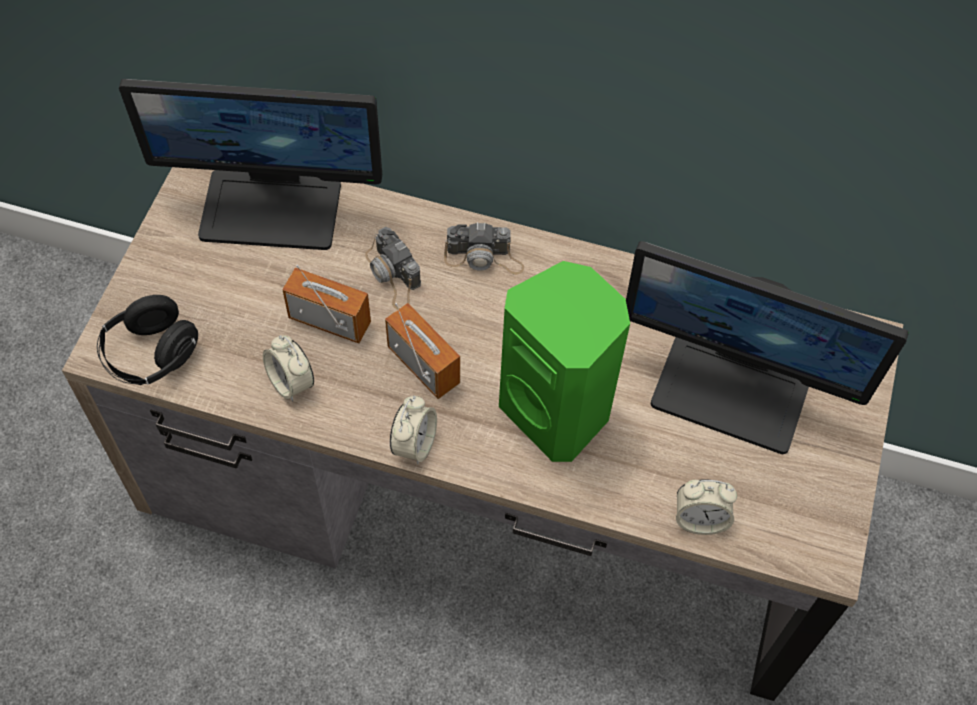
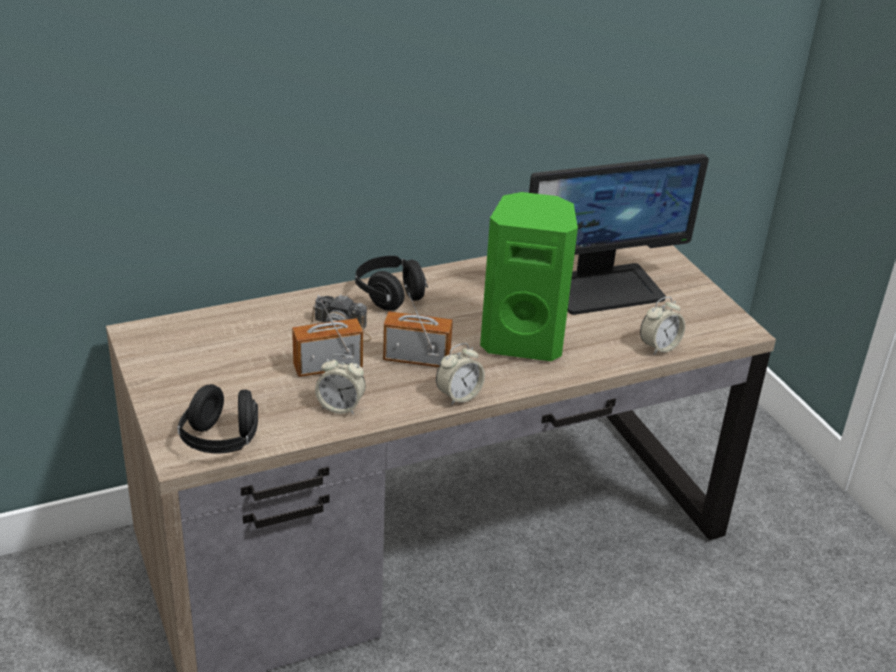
camera: 40 degrees left, 25 degrees down
(272, 208) = (216, 332): monitor -> none
(414, 444) = (459, 396): alarm clock -> alarm clock turned 75 degrees clockwise
(484, 257) = (390, 296): camera -> black headphones

